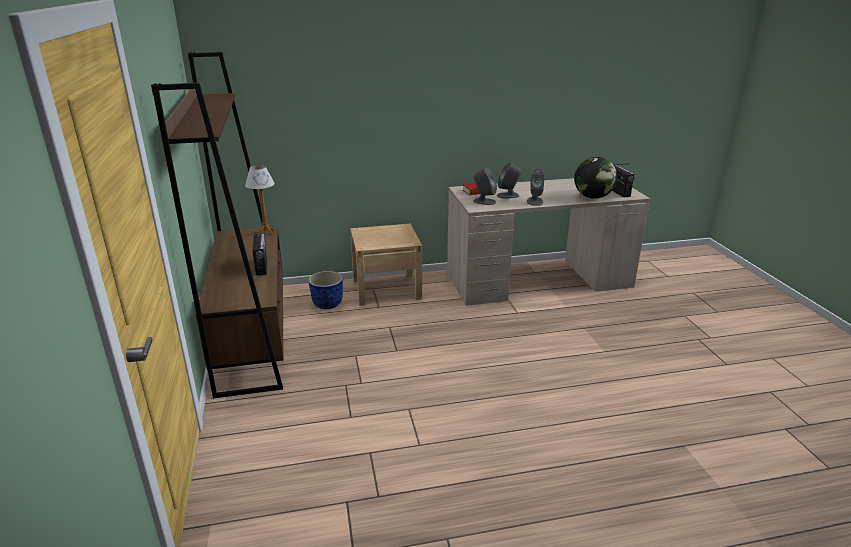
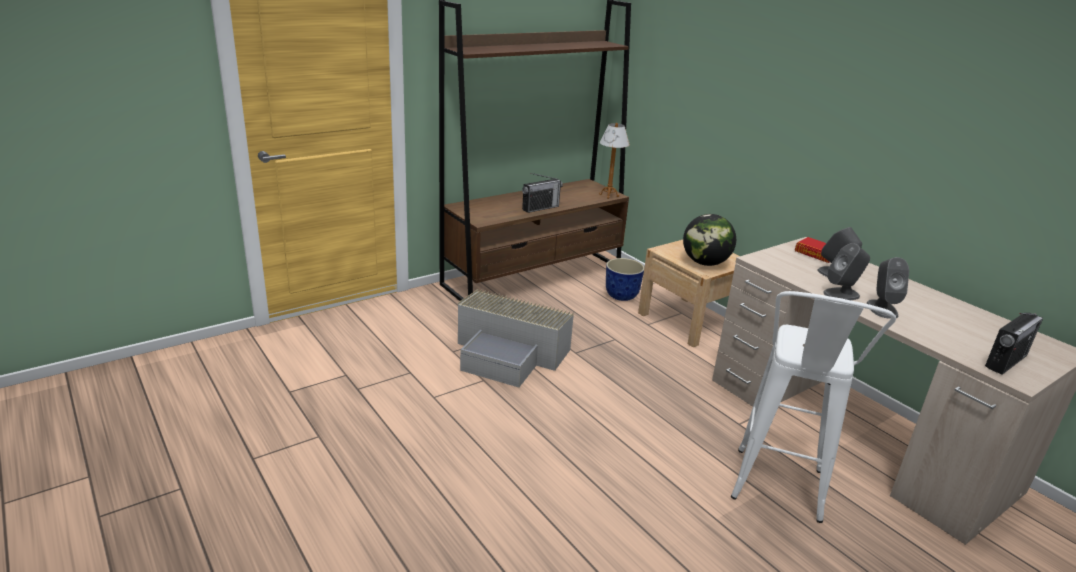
camera: 65 degrees right, 0 degrees up
(376, 384) = (510, 353): none -> grey storage box
(484, 201) = (787, 262): grey speaker -> grey speaker (882, 309)
(588, 324) = (776, 496): none -> white stool
(592, 197) = (938, 339): globe -> globe (705, 263)

